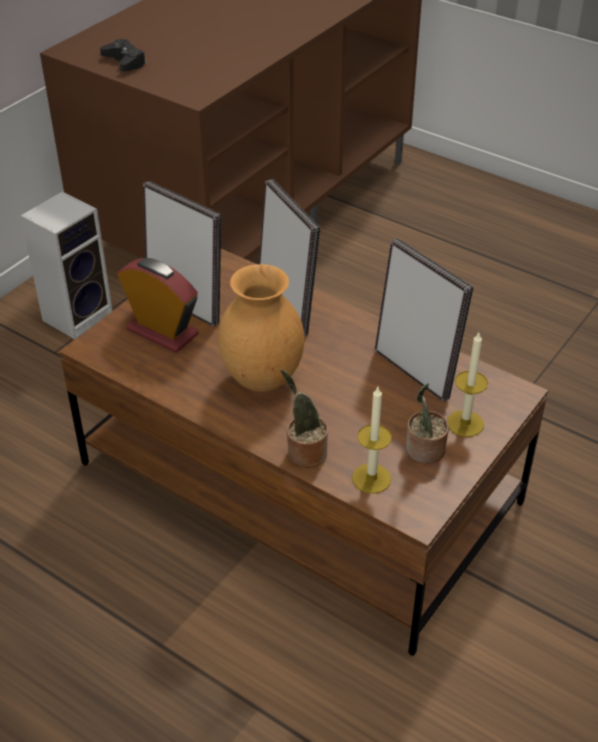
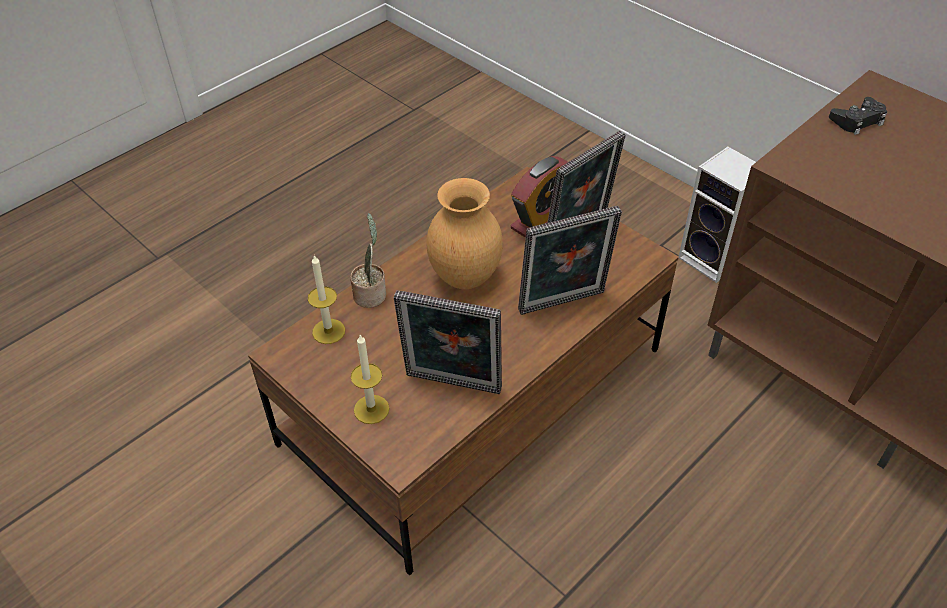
camera: 100 degrees right, 5 degrees up
(415, 371) = (452, 386): picture frame -> picture frame turned 45 degrees clockwise
(424, 451) = (347, 372): potted plant -> none

